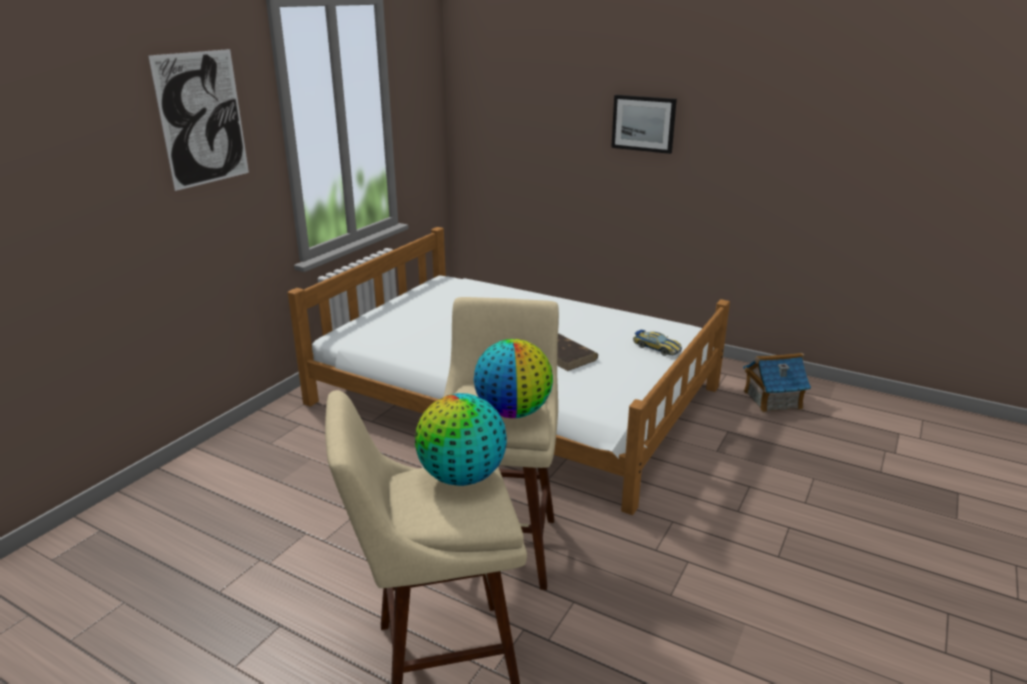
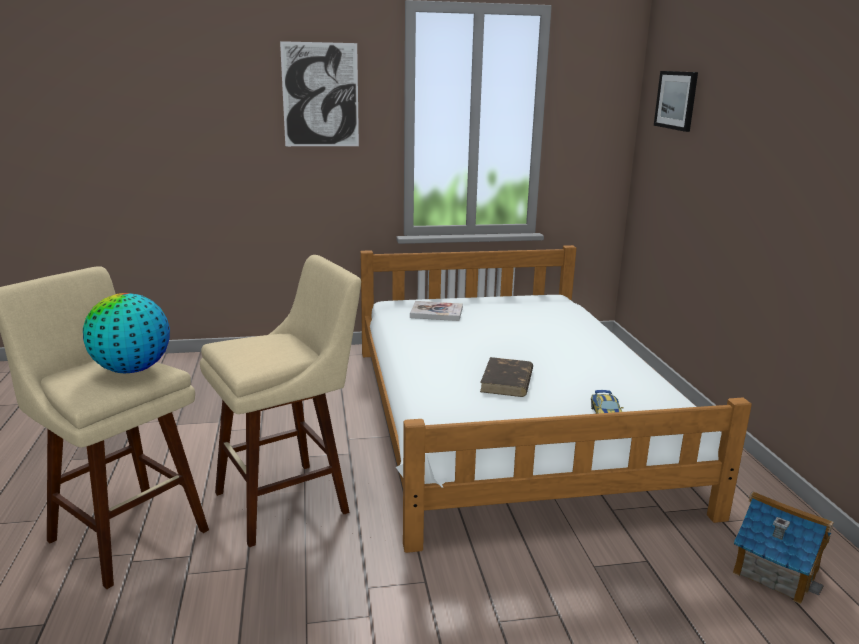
camera: 50 degrees right, 5 degrees down
(397, 328) = (436, 313): none -> book
(513, 412) = (255, 357): globe -> none
(643, 123) = (772, 158): picture -> picture (676, 100)

